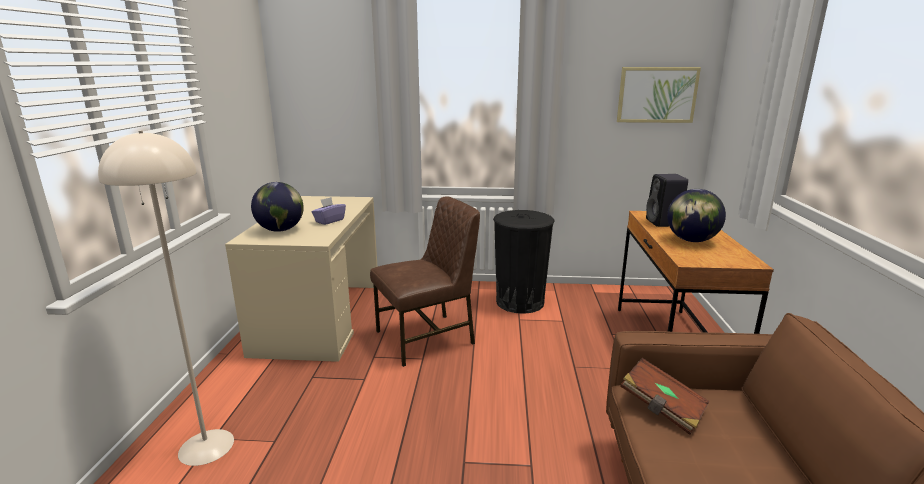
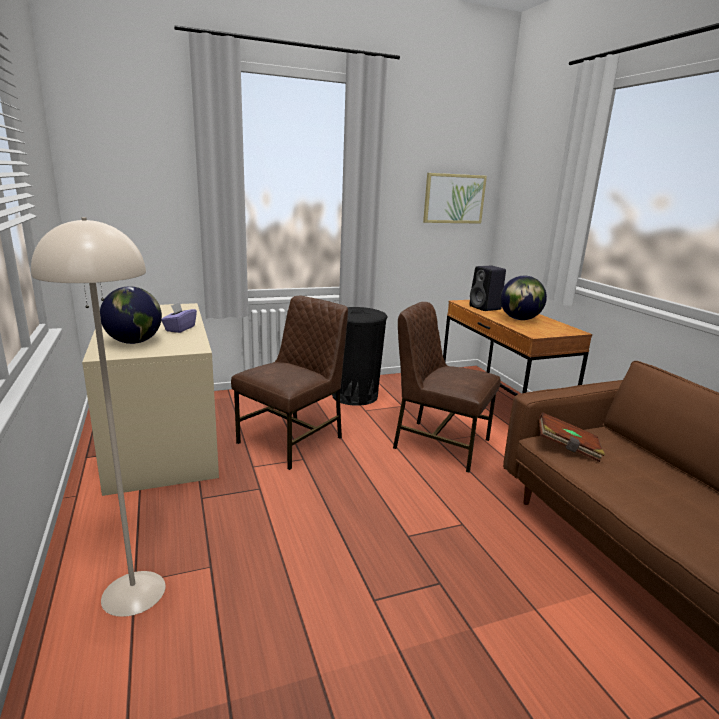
camera: 25 degrees left, 0 degrees up
(573, 370) = (439, 444): none -> brown chair

